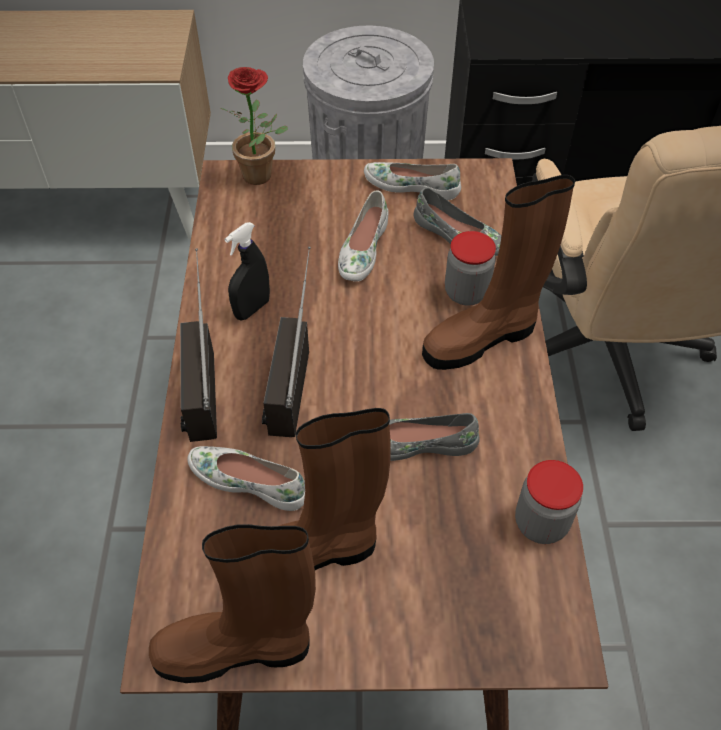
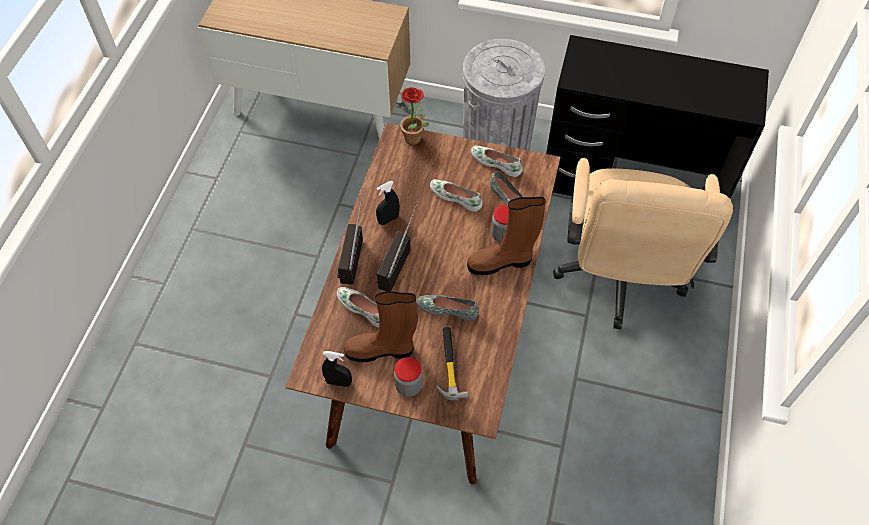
camera: 15 degrees right, 5 degrees up
(237, 649) = (338, 382): brown boot -> black spray bottle
(362, 249) = (456, 197): white shoe -> white shoe turned 90 degrees clockwise
(455, 550) = (449, 363): none -> hammer
(541, 523) = (494, 361): jar -> jar (408, 386)

